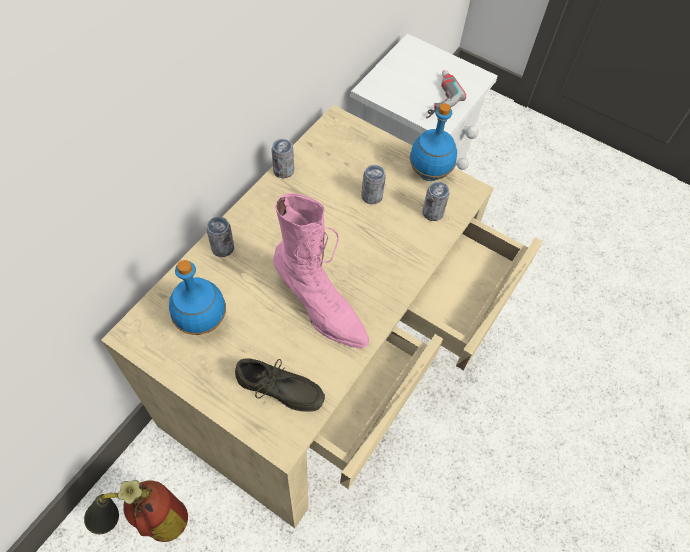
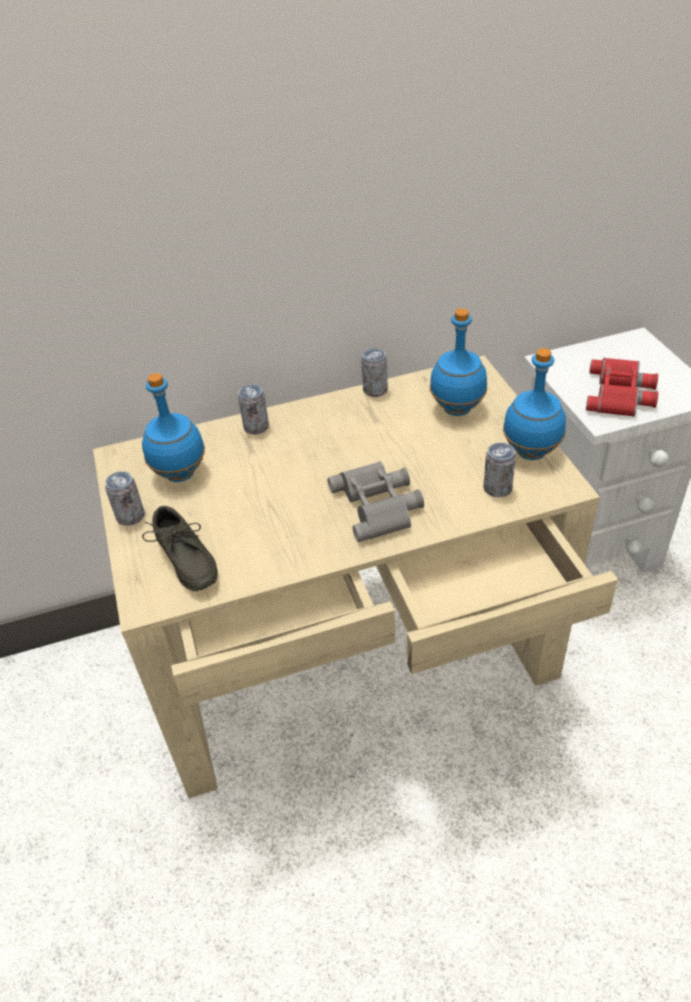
camera: 45 degrees right, 15 degrees down
(151, 523) = (77, 702): fire extinguisher -> none
(320, 309) = (291, 515): pink boot -> none
(355, 160) = (458, 409): none -> blue bottle
(371, 196) = (443, 446): can -> can (130, 516)
(371, 266) = (379, 505): none -> grey binoculars
(436, 97) = (621, 394): power drill -> red binoculars

